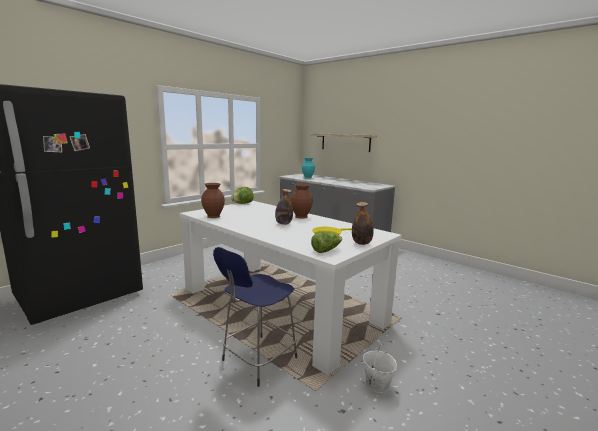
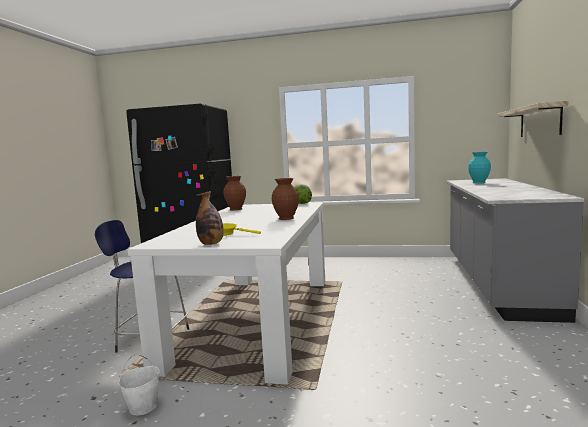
camera: 60 degrees right, 5 degrees down
(283, 223) = (246, 220): bottle -> none
(326, 250) = (169, 241): lettuce -> none

